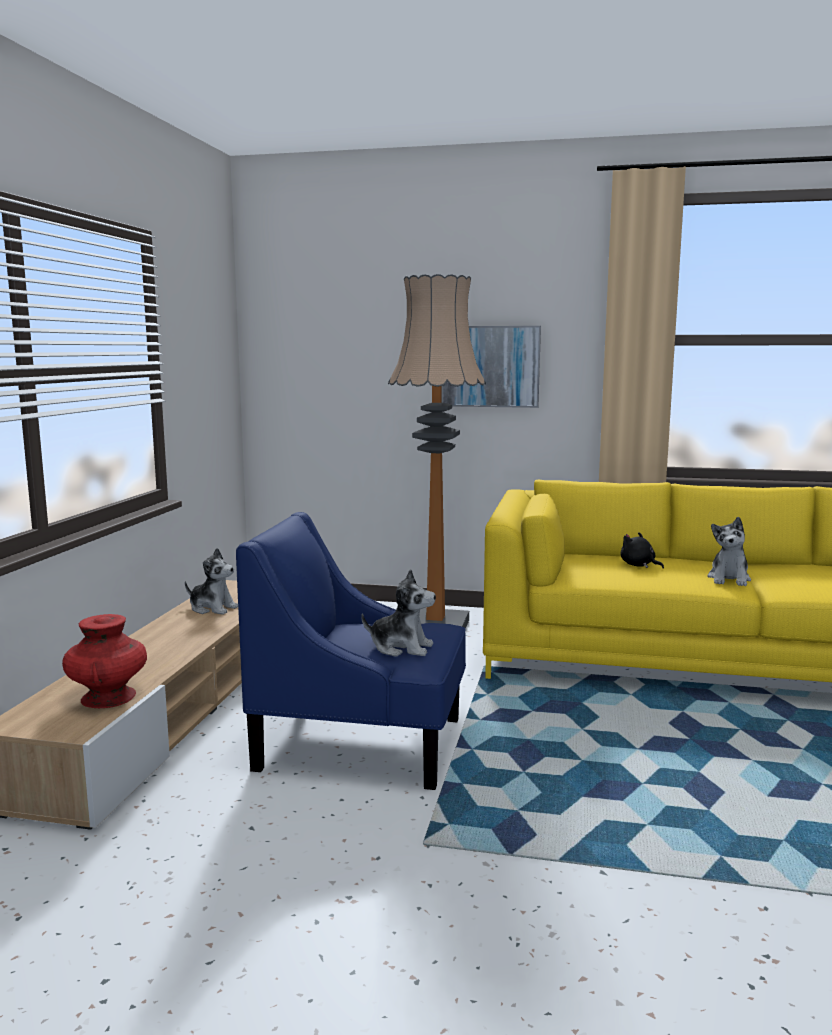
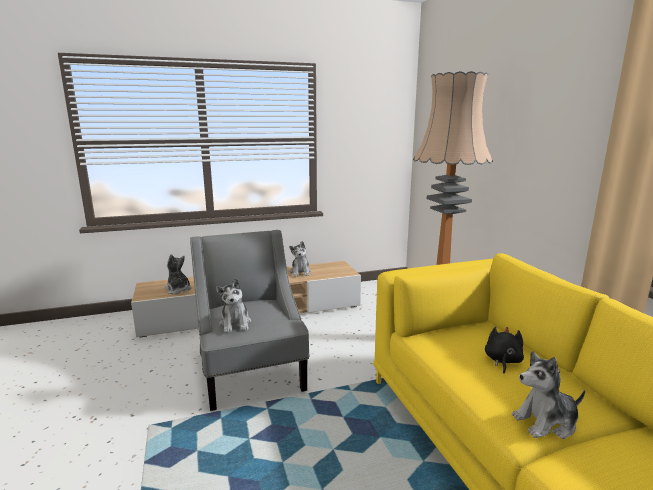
camera: 60 degrees right, 5 degrees up
(108, 697) = (178, 290): red vase -> plush toy
(361, 743) = (251, 369): blue armchair -> grey armchair
(490, 366) = (528, 149): picture -> none

